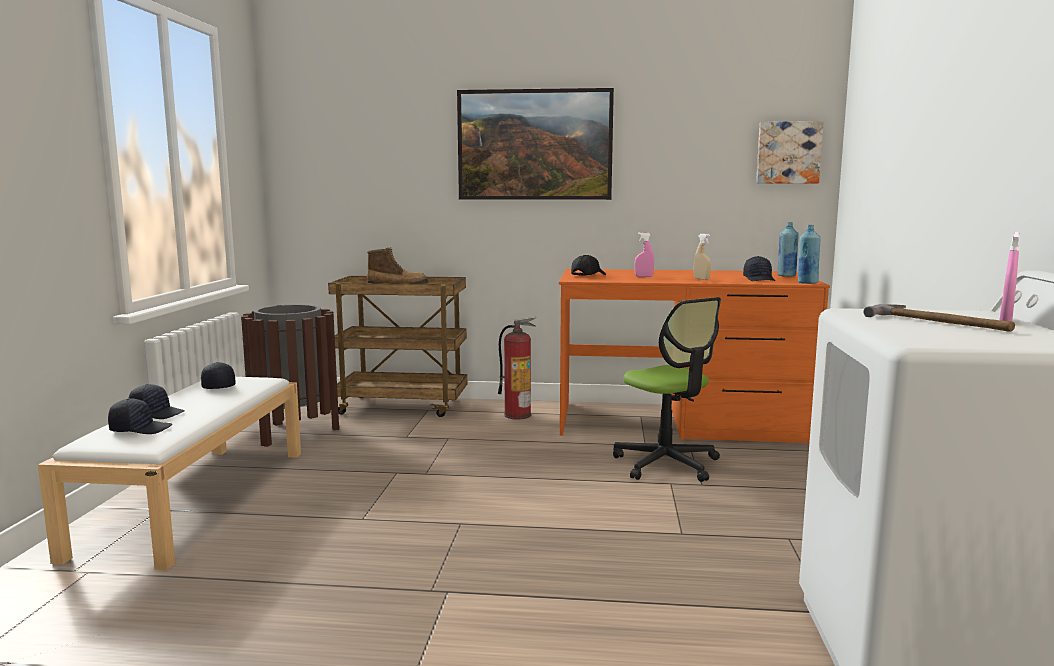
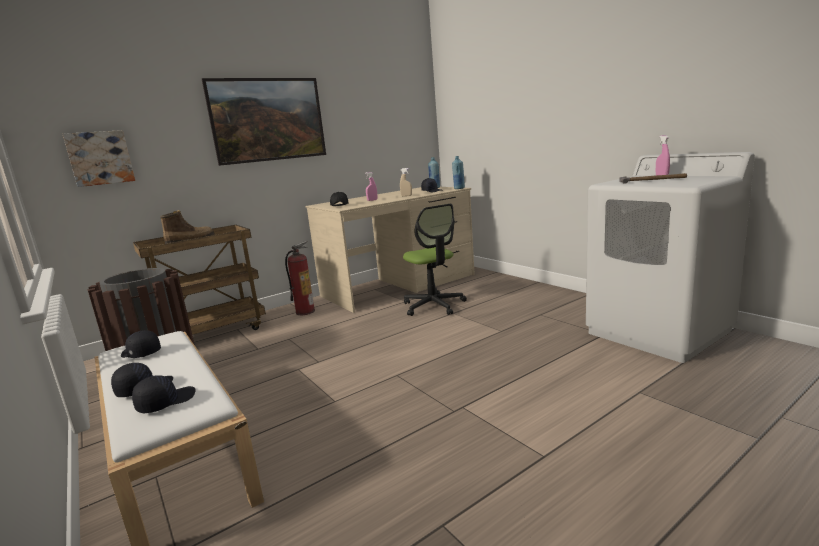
camera: 40 degrees left, 5 degrees up
(666, 464) = (433, 305): office chair -> office chair turned 45 degrees clockwise
(680, 422) = (399, 285): orange desk -> beige desk
(788, 153) = (413, 118): picture -> picture (100, 158)

